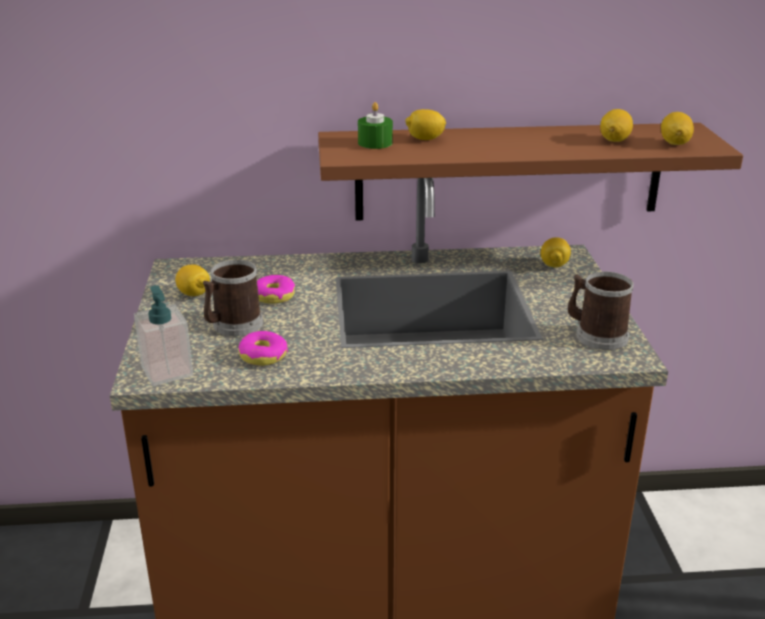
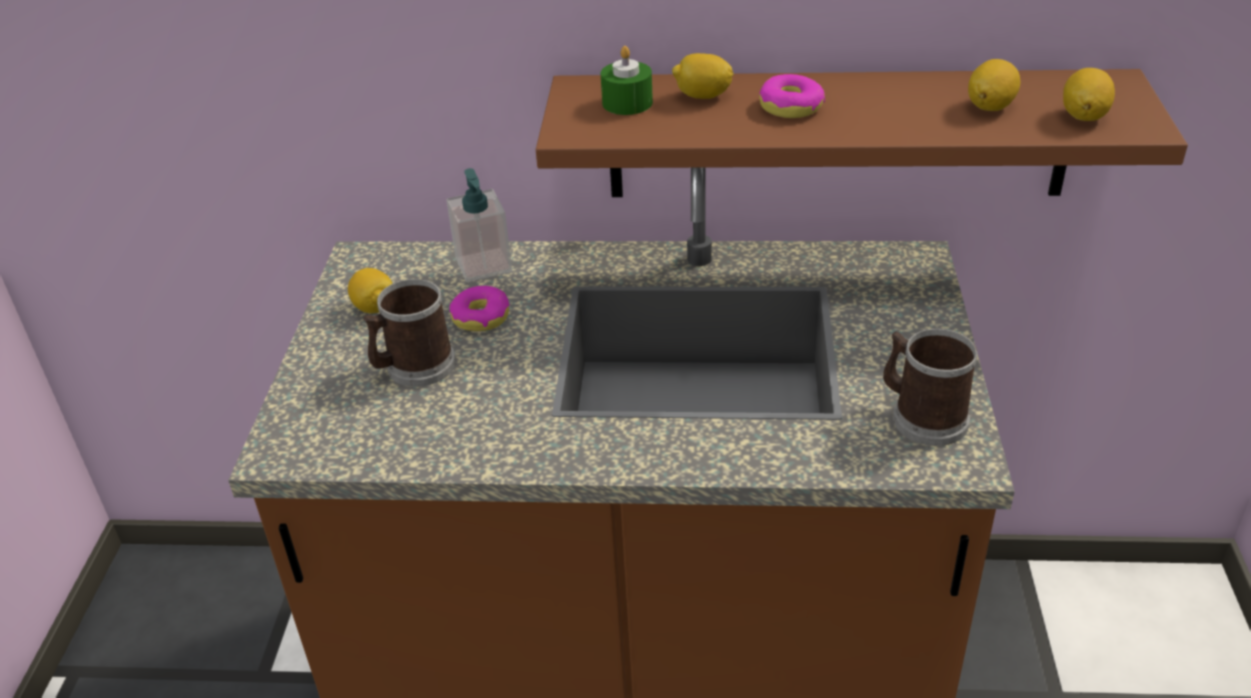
camera: 10 degrees right, 10 degrees up
(167, 371) = (310, 444): soap dispenser -> soap dispenser (483, 265)
(263, 355) = (443, 424): donut -> donut (791, 106)
(554, 265) = (892, 279): lemon -> none

